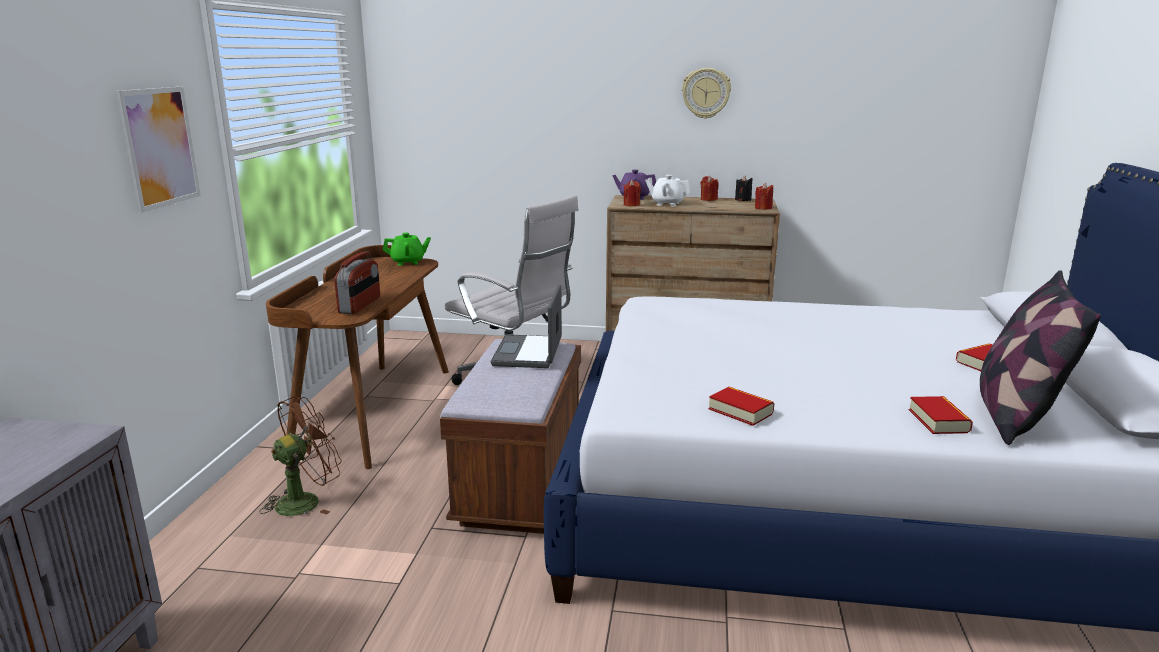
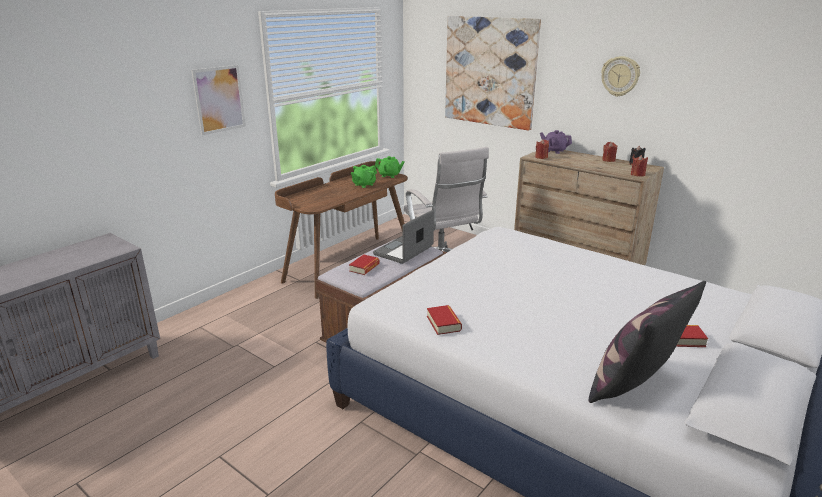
camera: 30 degrees right, 5 degrees up
(306, 500) = (272, 307): brown fan -> none
(360, 305) = (328, 201): radio -> none
(386, 278) = (364, 185): none -> green teapot
(520, 101) = (490, 72): none -> picture
(667, 204) = (569, 160): white teapot -> none
(938, 421) = (567, 370): book -> book (364, 268)

